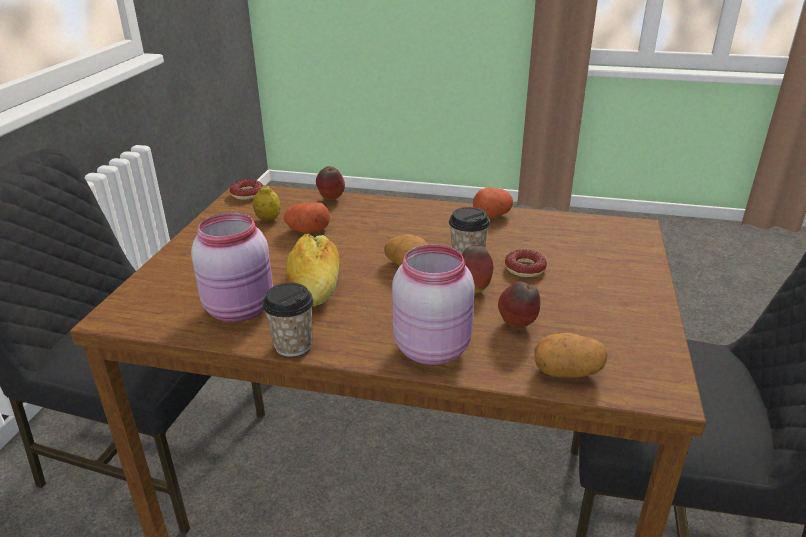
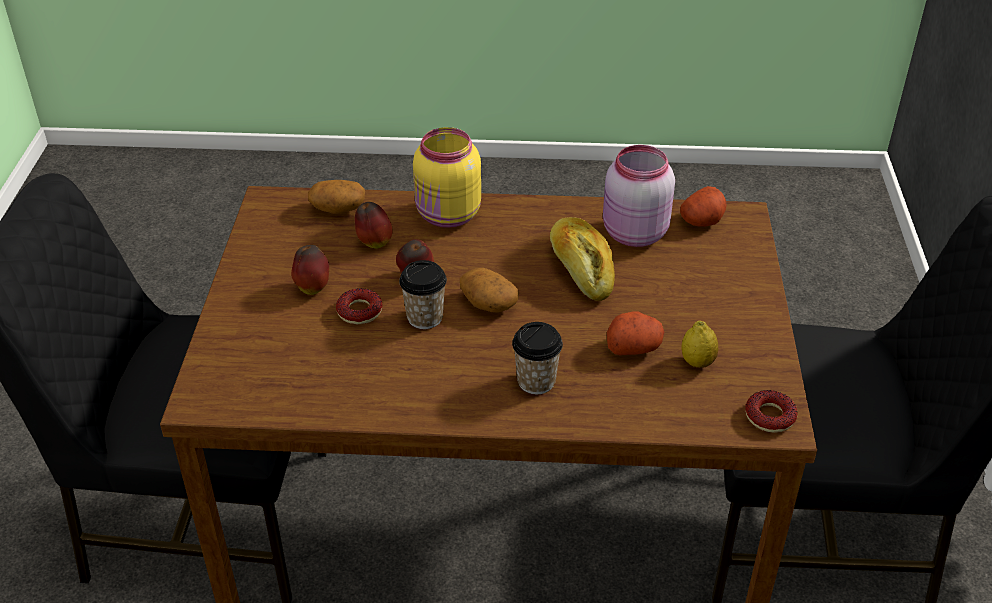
camera: 170 degrees right, 10 degrees up
(293, 345) = (565, 206): cup -> cup (536, 381)
(331, 200) = (636, 416): apple -> apple (313, 288)
(433, 347) = (447, 216): pink jar -> yellow jar
(491, 215) = (395, 406): potato -> potato (702, 221)

